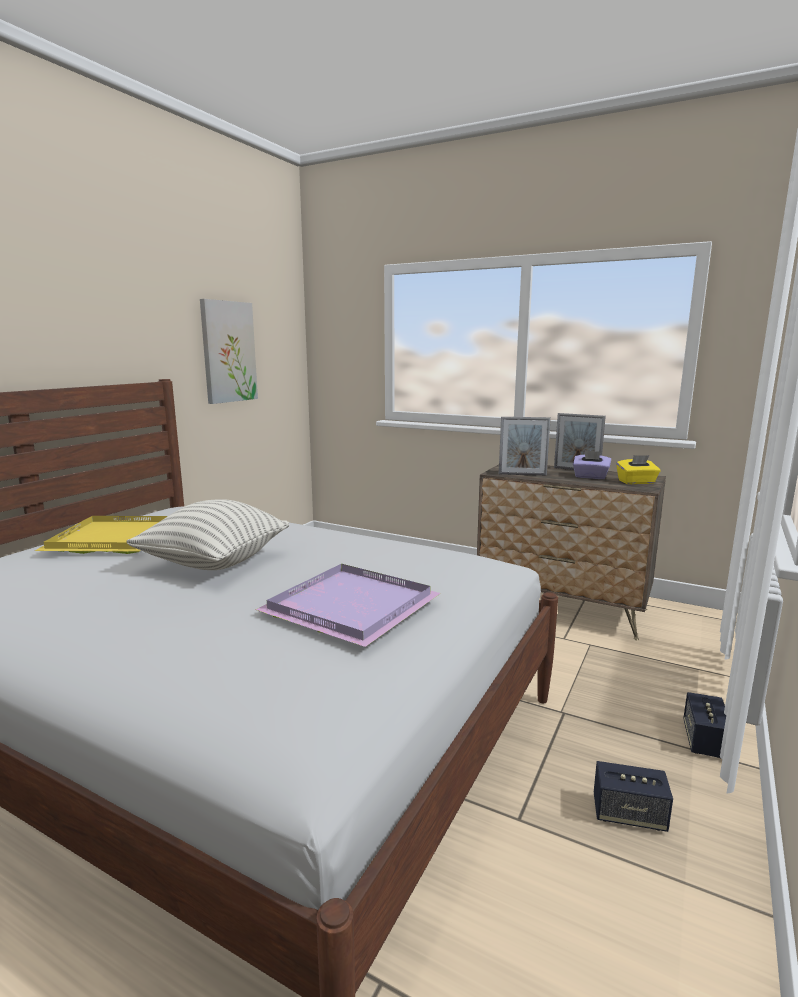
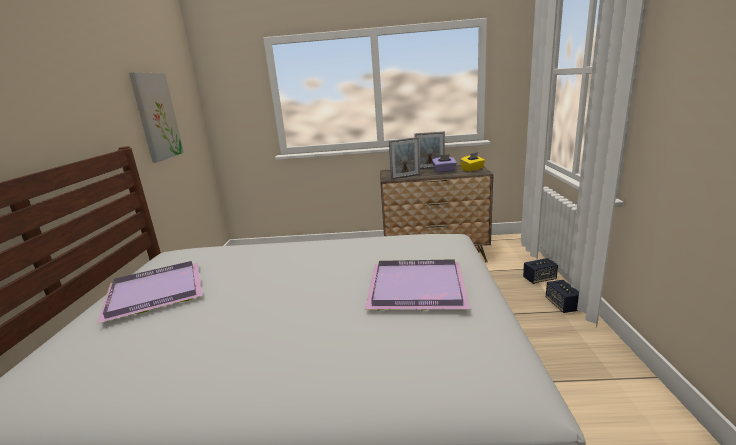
camera: 25 degrees left, 5 degrees up
(112, 538) = (153, 292): yellow tray -> purple tray
(214, 563) = (275, 286): pillow -> none
(628, 815) = (565, 356): speaker -> speaker (539, 279)

